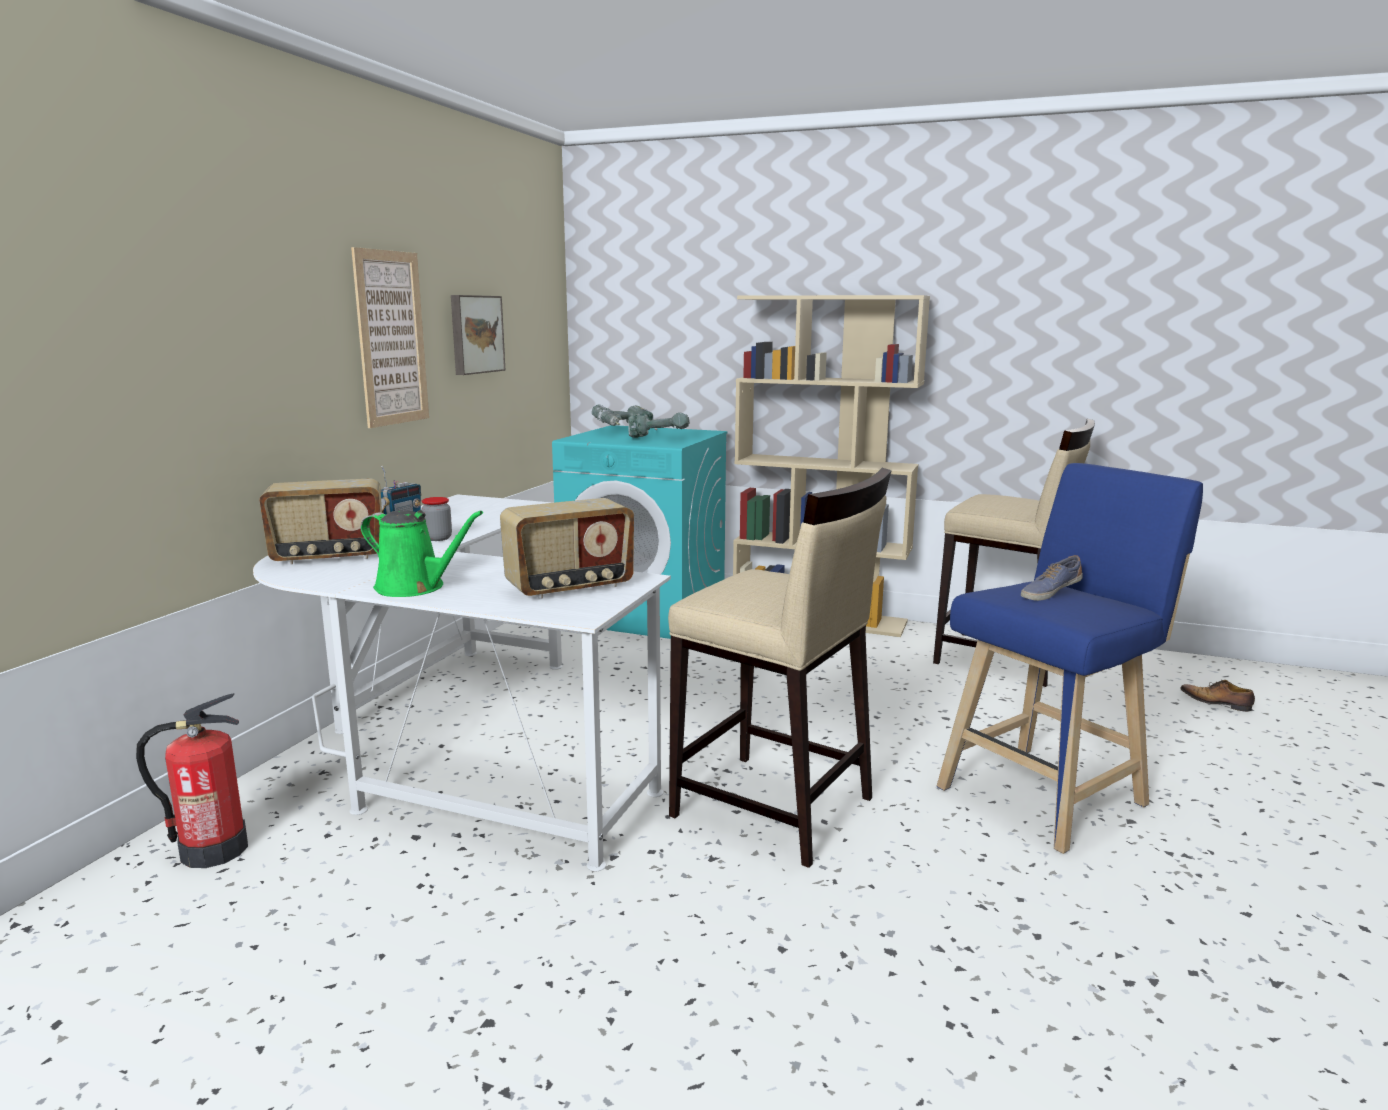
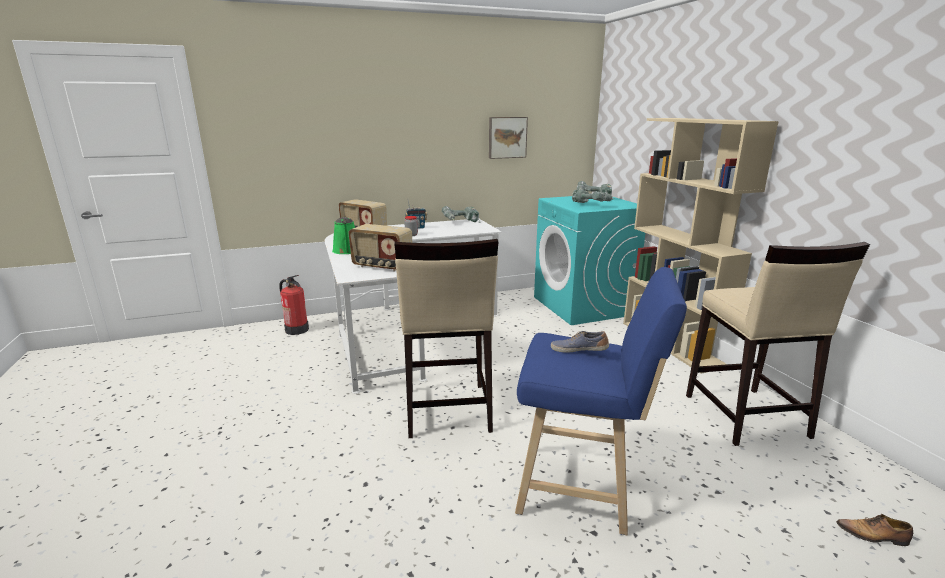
camera: 50 degrees right, 5 degrees up
(391, 338) = (443, 139): picture -> none
(454, 505) = (461, 222): none -> power drill
(1216, 703) = (873, 536): shoe -> shoe turned 75 degrees counterclockwise

